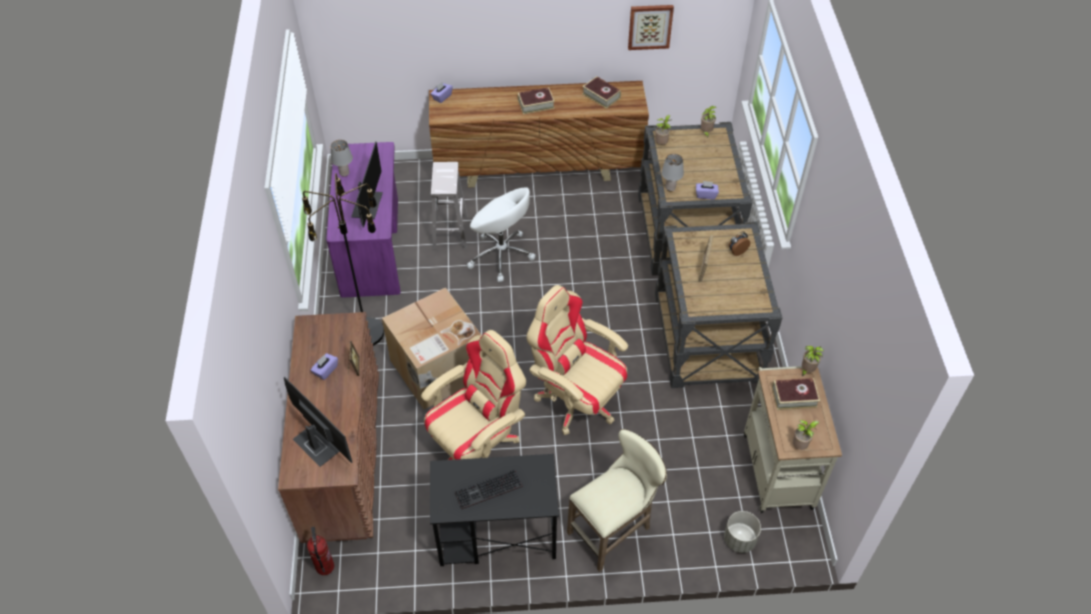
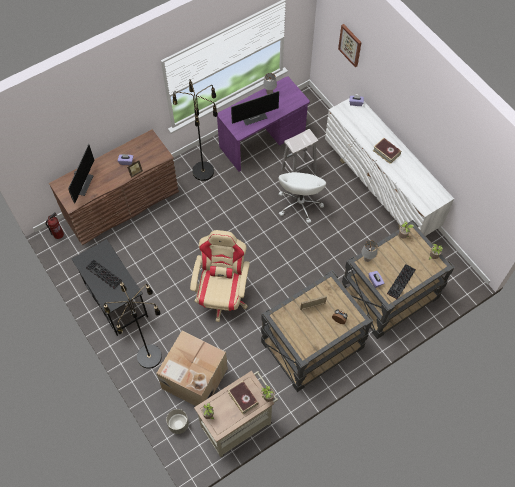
camera: 60 degrees right, 10 degrees up
(437, 370) = (200, 217): cardboard box -> cardboard box (193, 379)
(476, 446) = (163, 262): beige office chair -> none
(539, 170) = (380, 189): brown cabinet -> white cabinet
(601, 96) = (421, 183): book -> none
(614, 530) = (149, 356): beige stool -> floor lamp
(650, 26) = (468, 173): picture -> picture (350, 45)
(722, 173) = (401, 282): none -> keyboard

